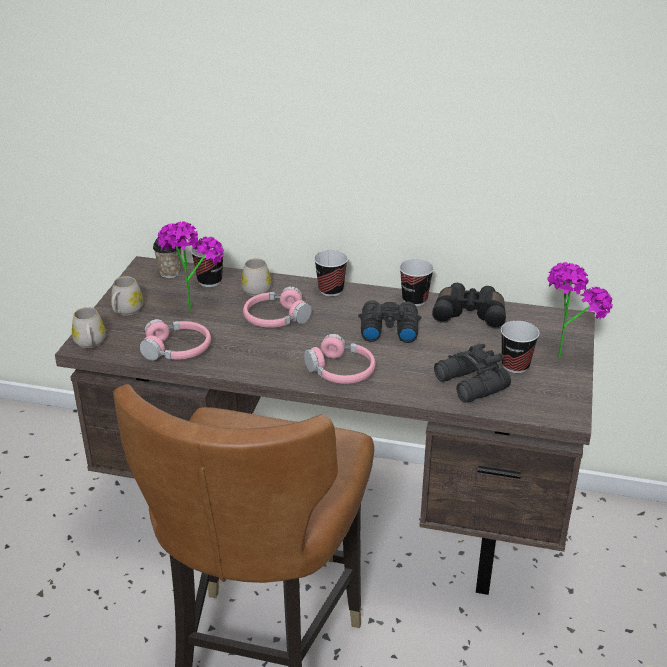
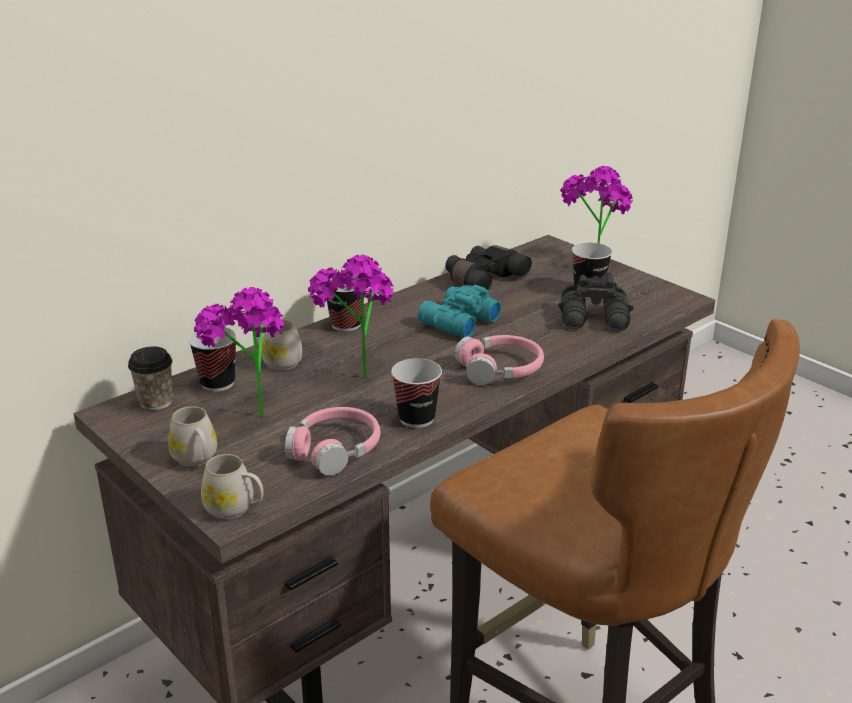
camera: 55 degrees left, 5 degrees down
(276, 318) = (355, 370): pink headphones -> potted plant
(388, 329) = (457, 322): black binoculars -> turquoise binoculars
(414, 300) = (425, 293): cup -> cup (416, 418)

